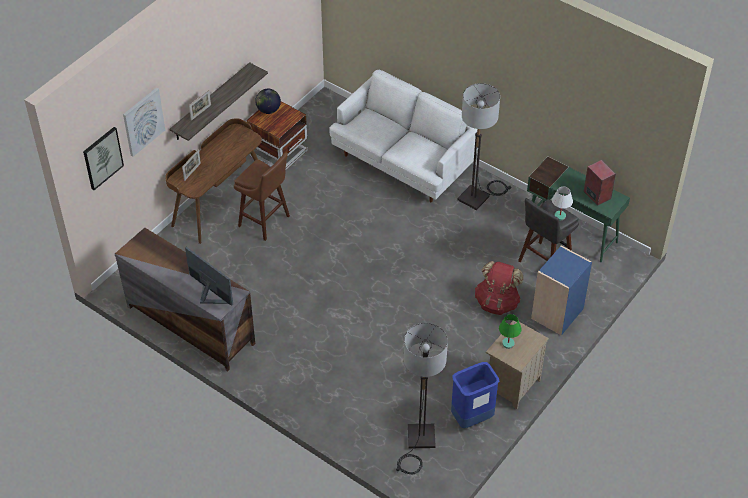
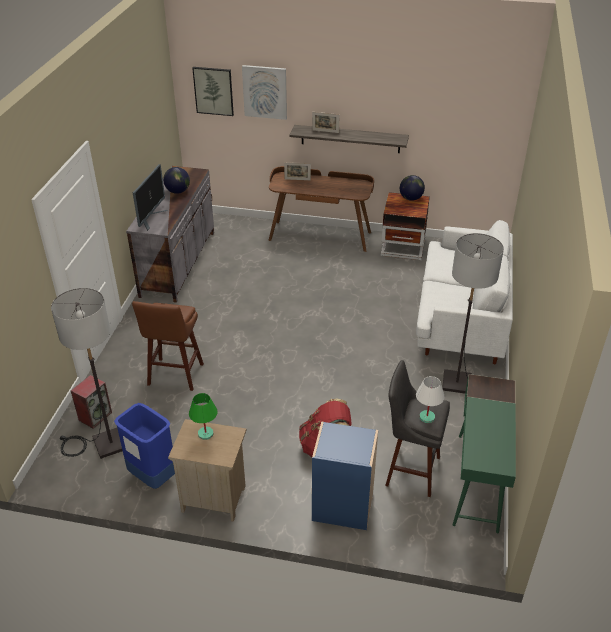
camera: 65 degrees right, 10 degrees down
(173, 262) = (178, 191): none -> globe
(265, 222) = (317, 265): brown stool -> brown stool (174, 376)
(596, 195) = (491, 442): speaker -> speaker (95, 416)

